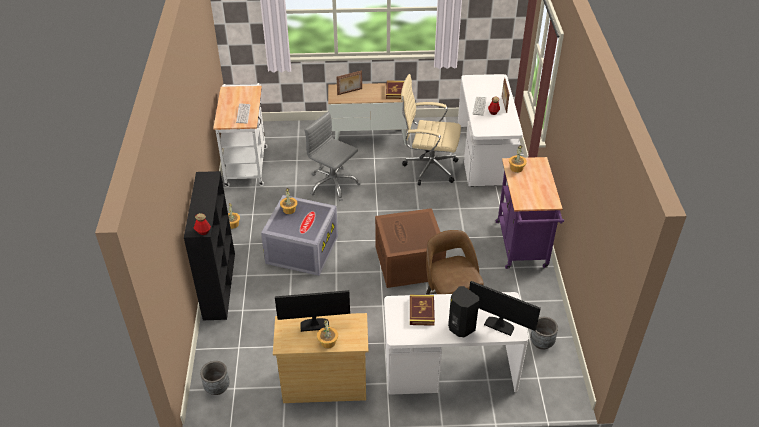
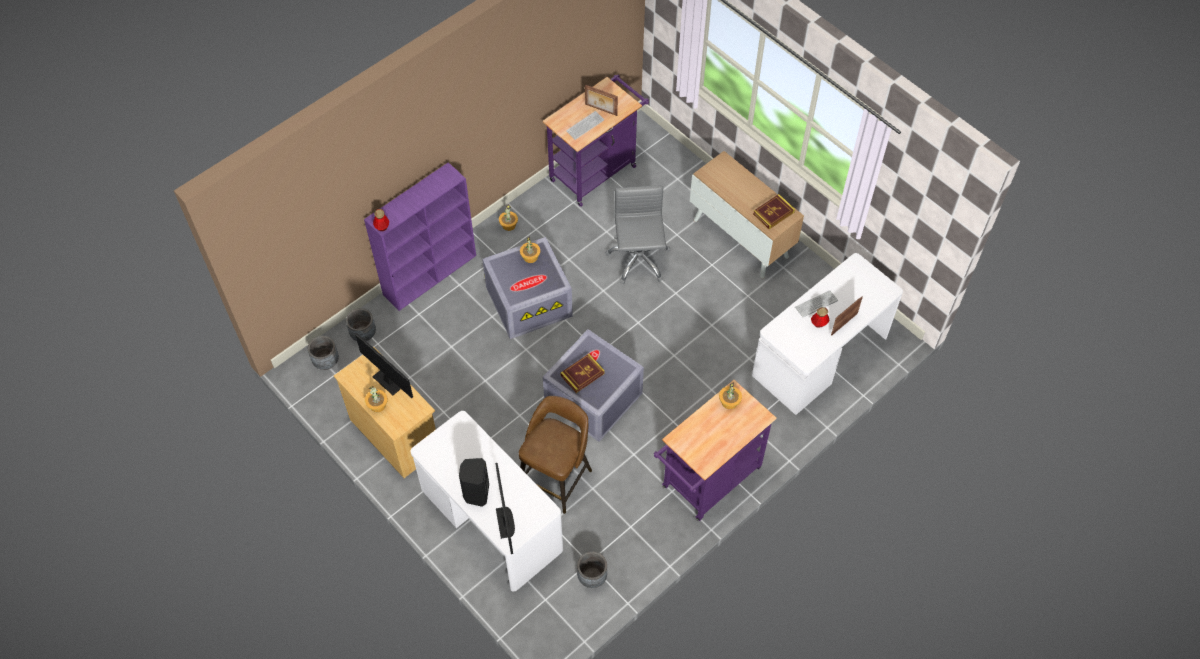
camera: 50 degrees right, 15 degrees up
(219, 285) = (430, 274): black bookcase -> purple bookcase
(221, 351) = (363, 334): none -> grey planter
(246, 163) = (597, 170): white cart -> purple cart
(350, 92) = (730, 177): picture frame -> picture frame (600, 110)
(410, 263) = (593, 399): brown storage box -> grey storage box
(421, 311) = (469, 450): book -> book (582, 374)
(428, 168) = (745, 321): beige office chair -> none

